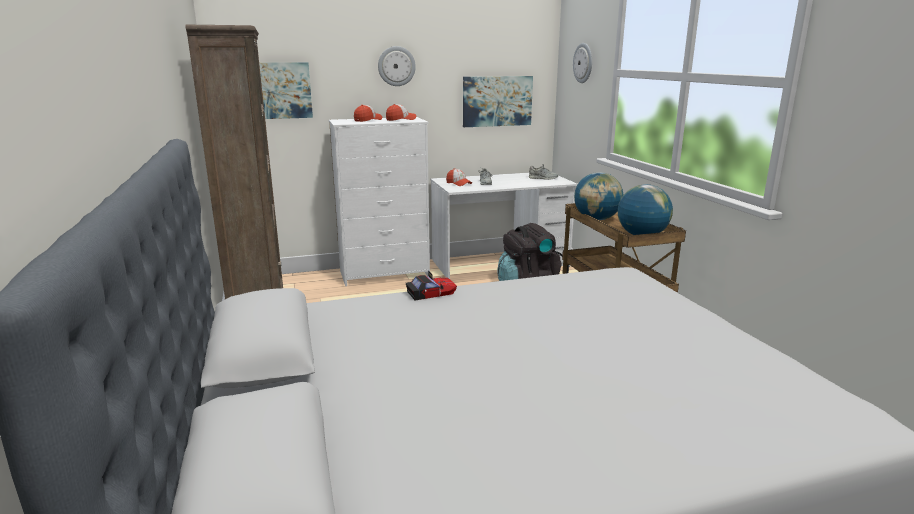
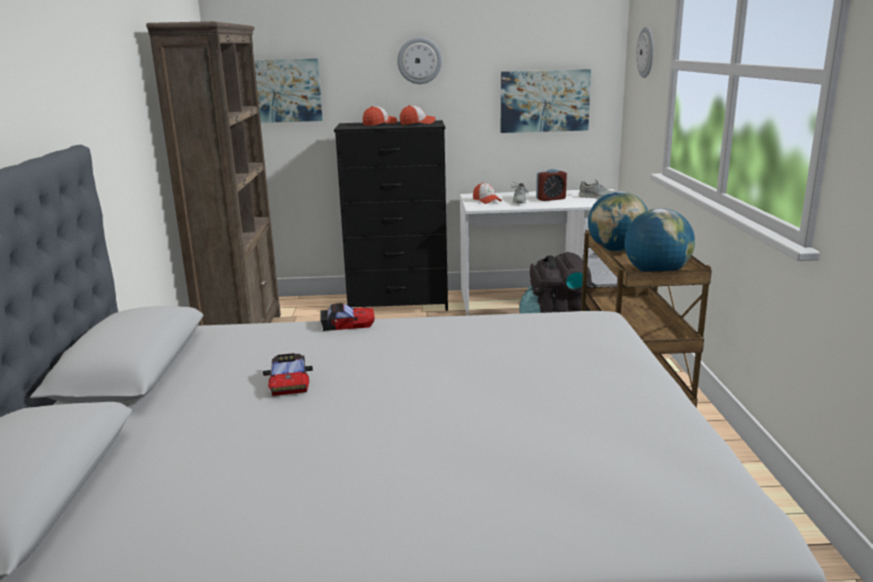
camera: 15 degrees right, 0 degrees up
(385, 274) = (399, 303): white dresser -> black dresser
(424, 347) = (289, 382): none -> toy car
(508, 180) = (550, 199): none -> alarm clock

